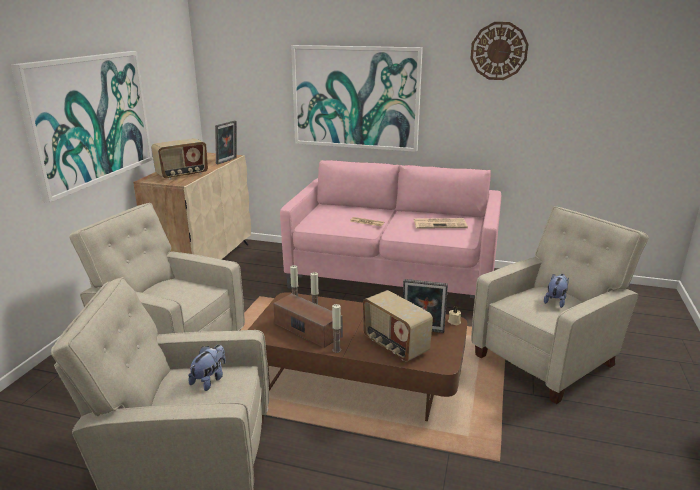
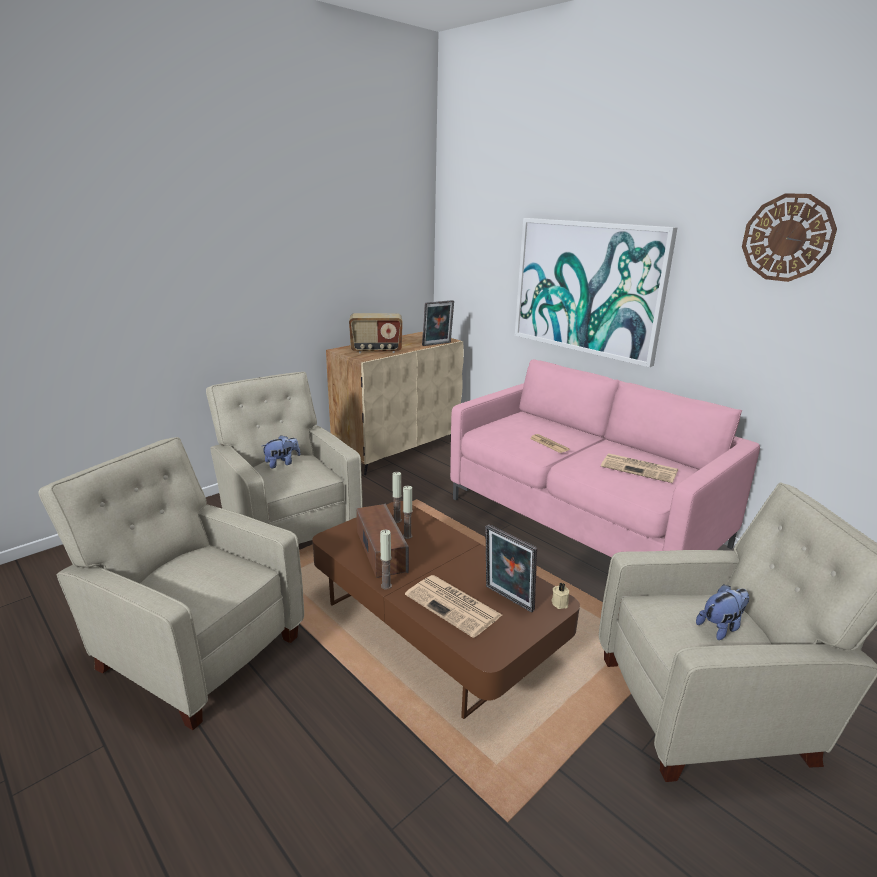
camera: 30 degrees right, 0 degrees up
(90, 120) = (280, 280): picture -> none
(210, 380) = (215, 569): plush toy -> plush toy (282, 463)
(394, 346) = (454, 606): radio -> newspaper

